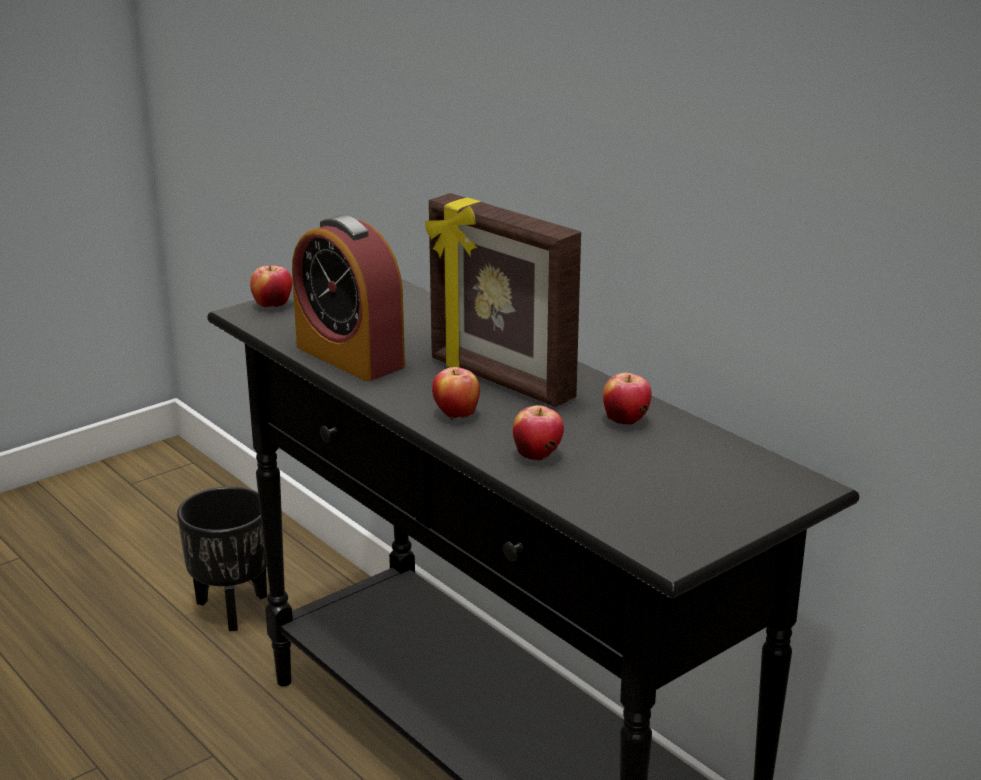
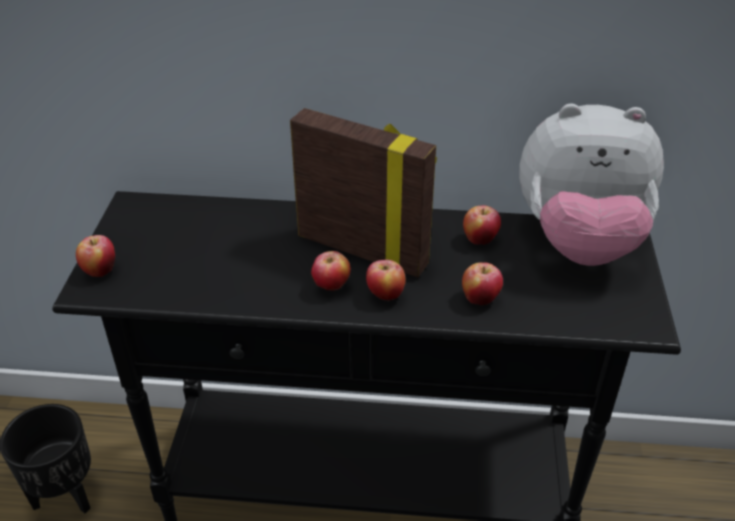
camera: 45 degrees left, 15 degrees up
(350, 356) = (236, 286): alarm clock -> none
(422, 390) = (331, 287): none -> apple
(499, 380) = (363, 249): picture frame -> picture frame turned 150 degrees counterclockwise
(731, 468) = (578, 242): none -> plush toy

